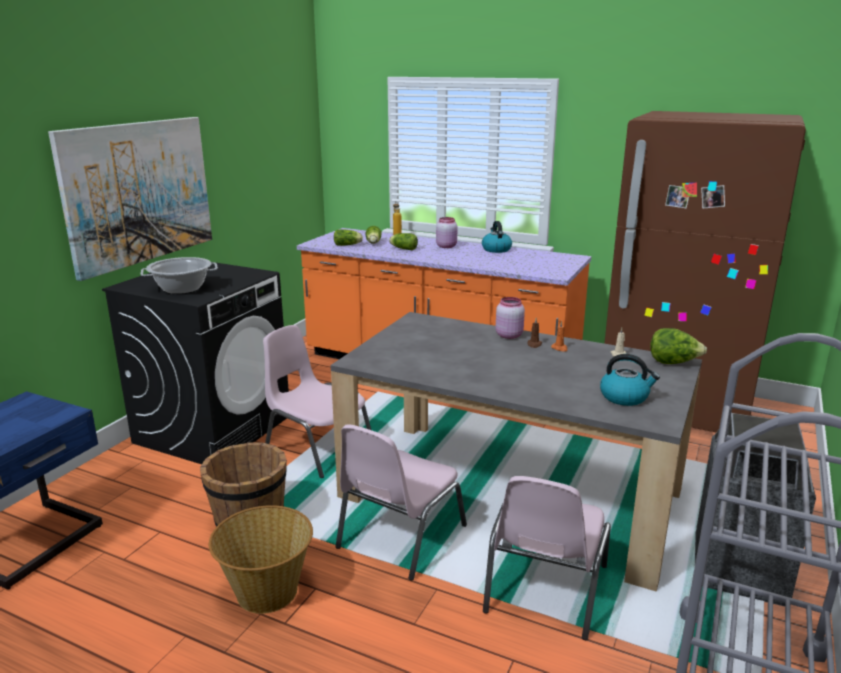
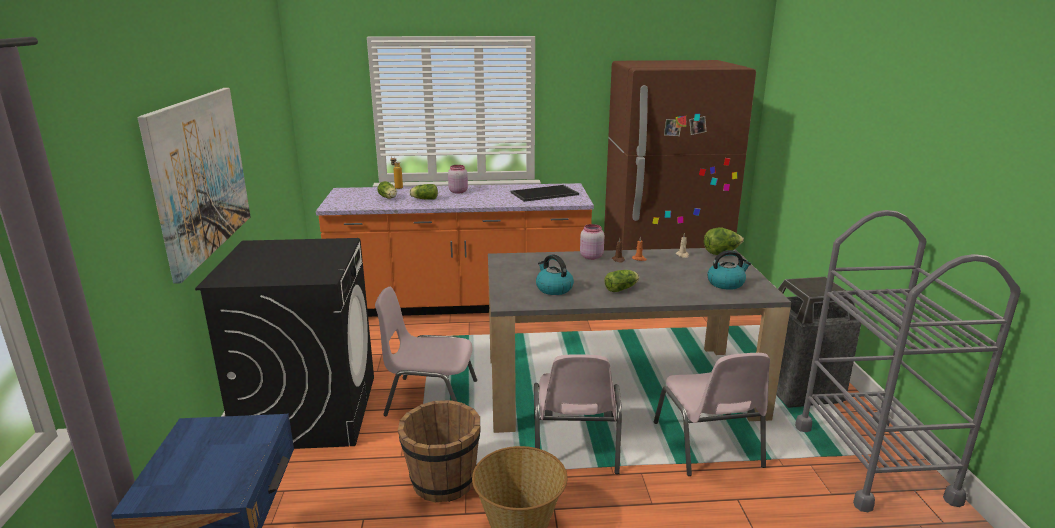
camera: 30 degrees left, 0 degrees up
(181, 289) = (290, 271): cooking pot -> none
(348, 245) = (368, 203): lettuce -> lettuce (622, 288)
(496, 249) = (502, 188): kettle -> kettle (553, 289)
(530, 261) = (544, 194): none -> tray

